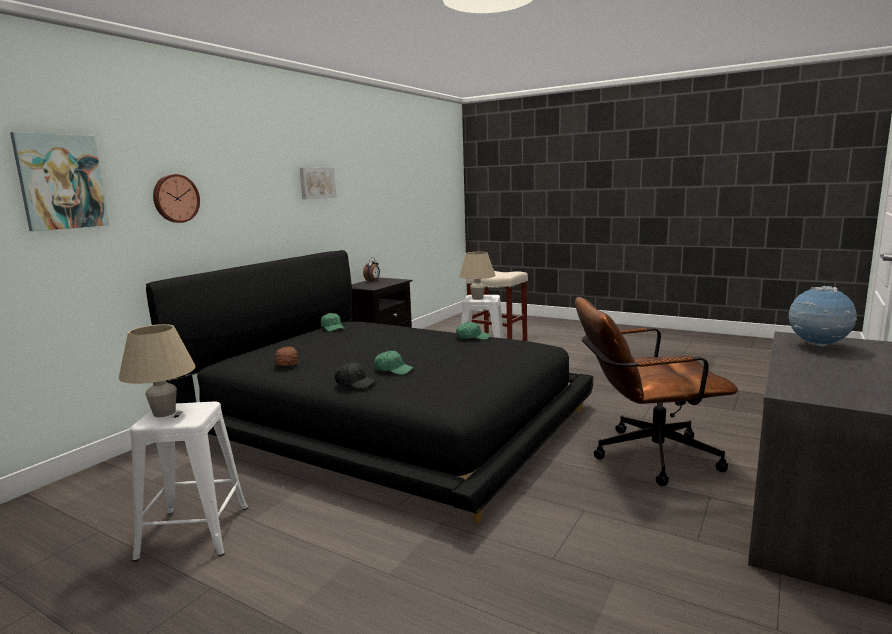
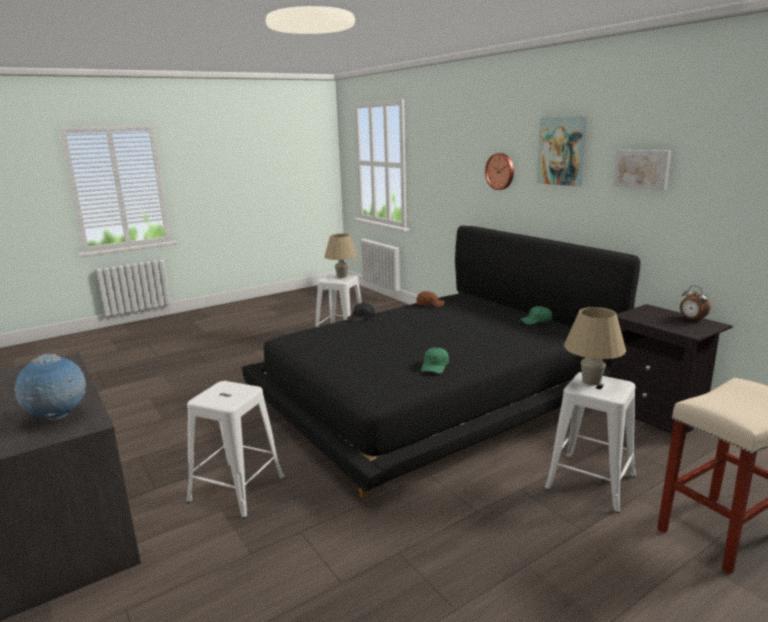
camera: 115 degrees right, 5 degrees up
(61, 182) = (450, 155): picture -> picture (562, 151)
(393, 370) = (372, 327): green cap -> none
(644, 456) = (237, 489): brown office chair -> white stool

